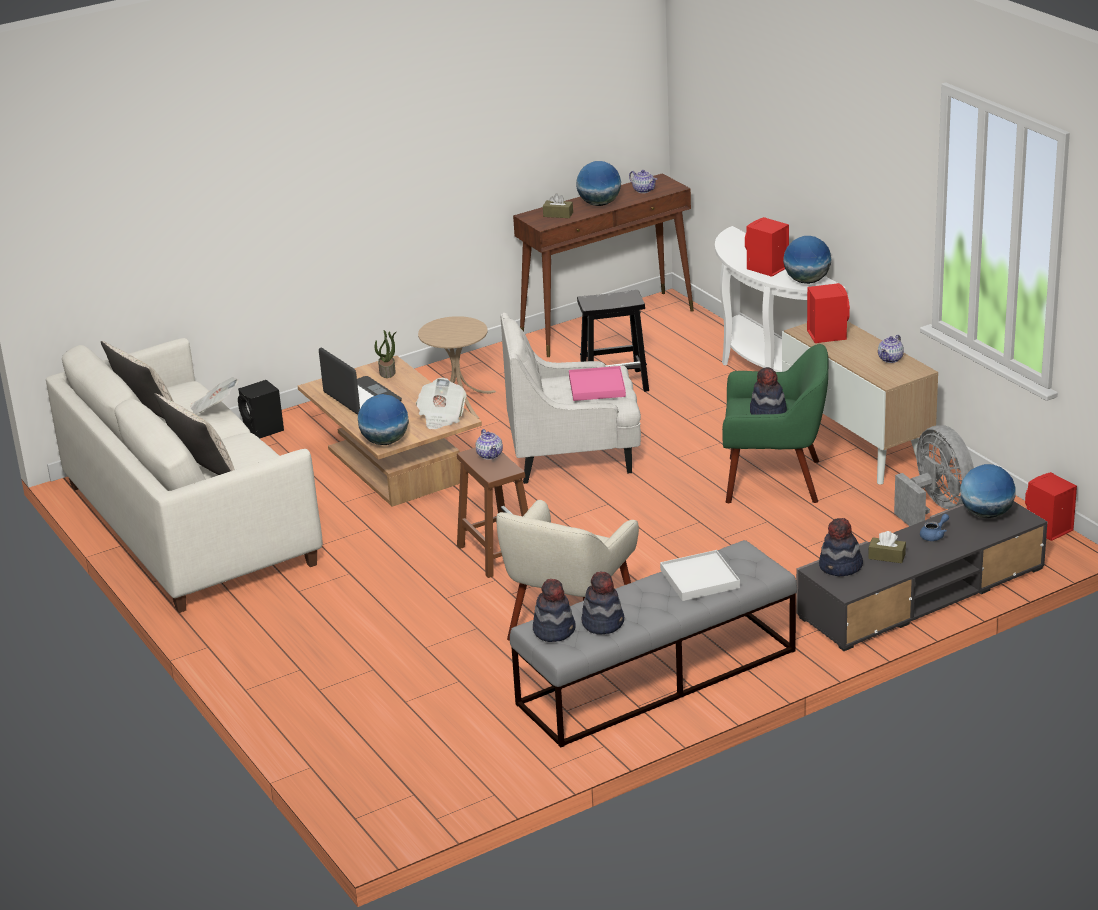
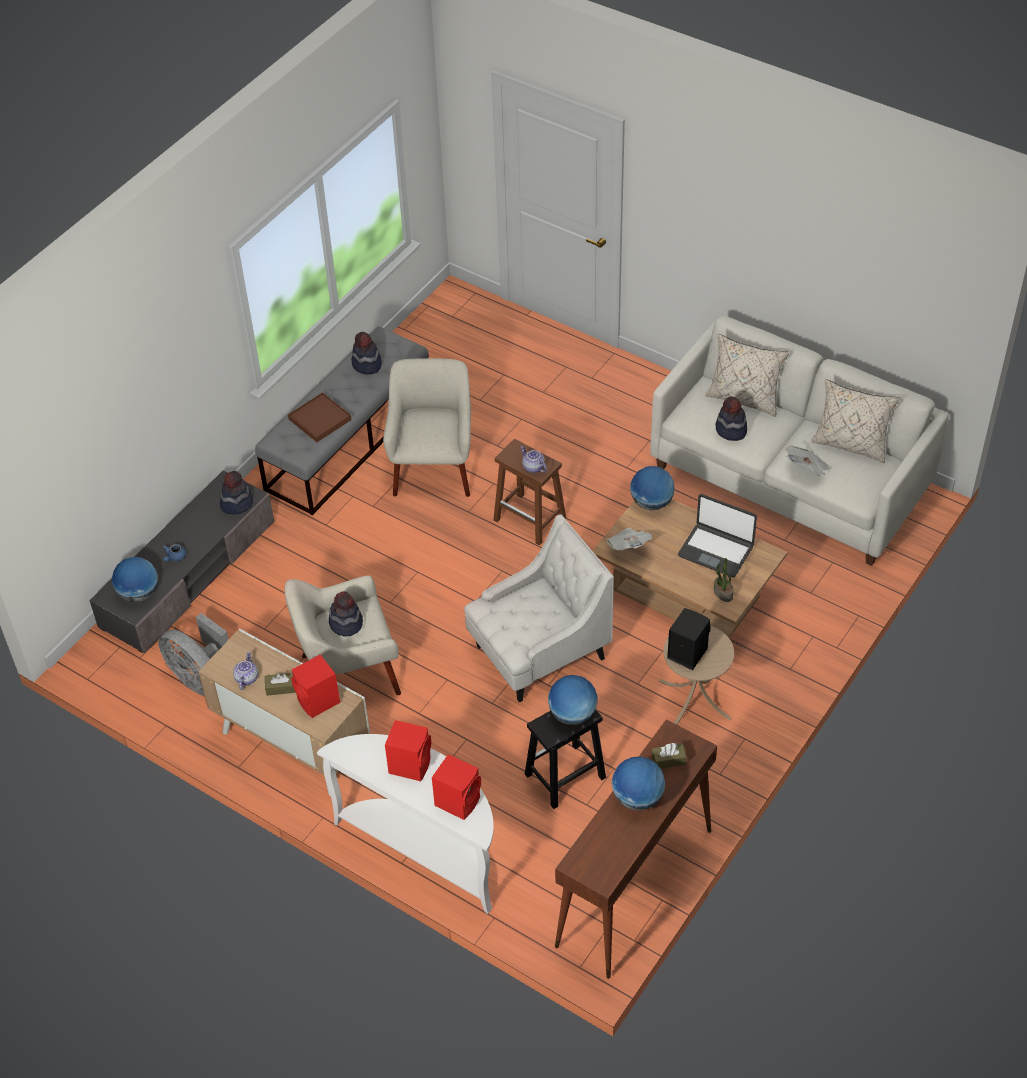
camera: 155 degrees right, 20 degrees up
(264, 431) = (837, 604): black speaker -> black speaker (686, 652)
(554, 630) = (395, 350): hat -> hat (731, 430)
(596, 386) = (515, 616): pink tray -> none
(643, 190) = (606, 846): teapot -> none
(699, 579) = (320, 419): white tray -> brown tray
(775, 480) = (348, 673): green armchair -> beige armchair
(807, 281) = (359, 751): globe -> globe (572, 714)
(886, 556) = (205, 524): brown tissue box -> brown tissue box (281, 688)
(1047, 529) = (101, 678): red speaker -> red speaker (458, 800)

